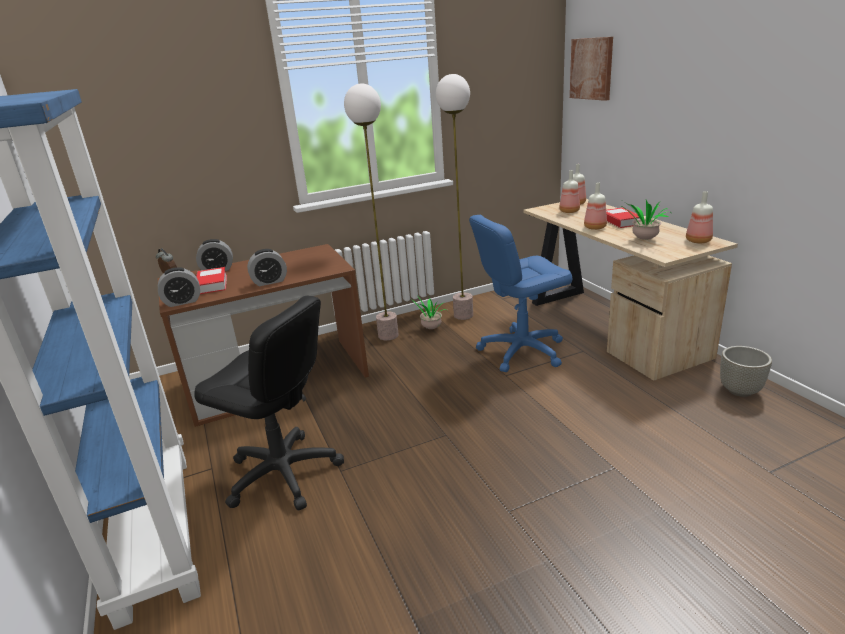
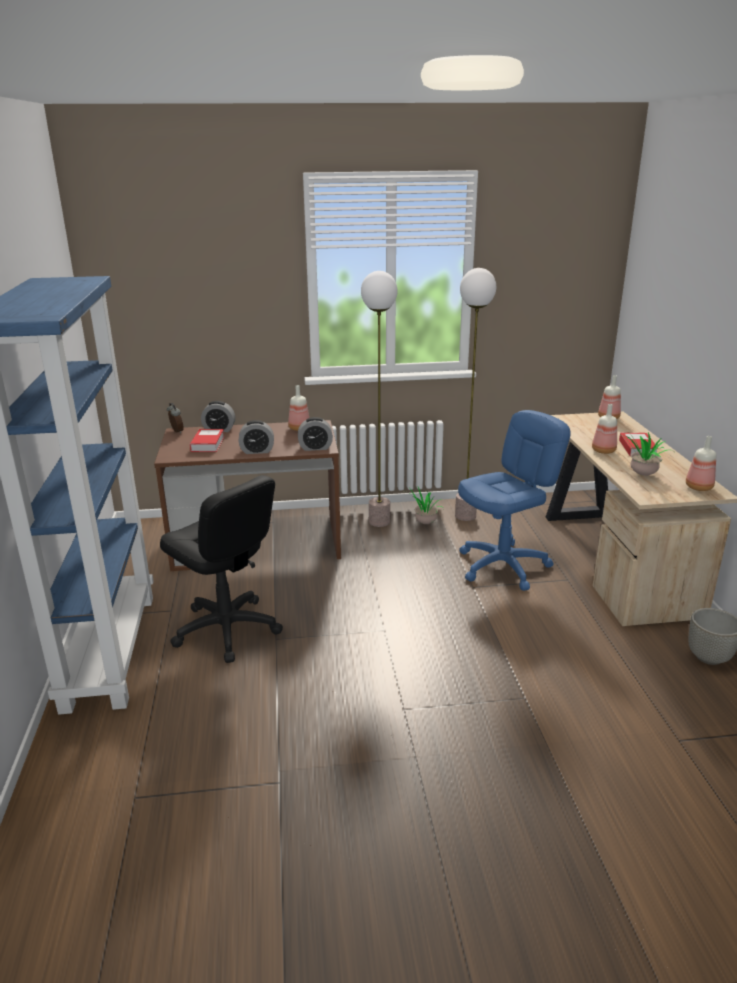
camera: 15 degrees right, 0 degrees up
(182, 302) = (176, 457): alarm clock -> alarm clock (315, 448)
(521, 351) = (503, 566): blue office chair -> blue office chair turned 150 degrees clockwise
(569, 211) = (592, 426): bottle -> bottle (298, 428)
(592, 68) = (647, 274): picture -> none

